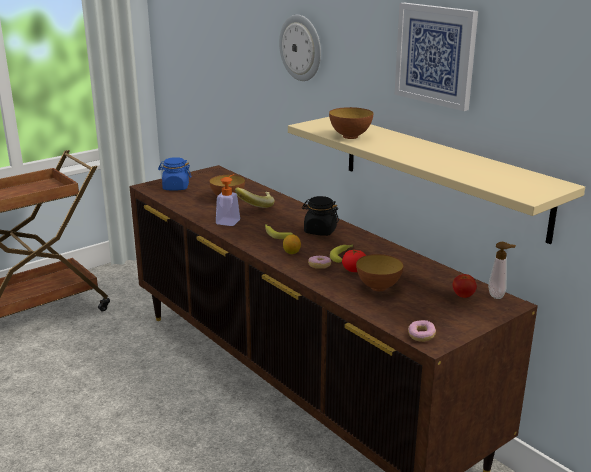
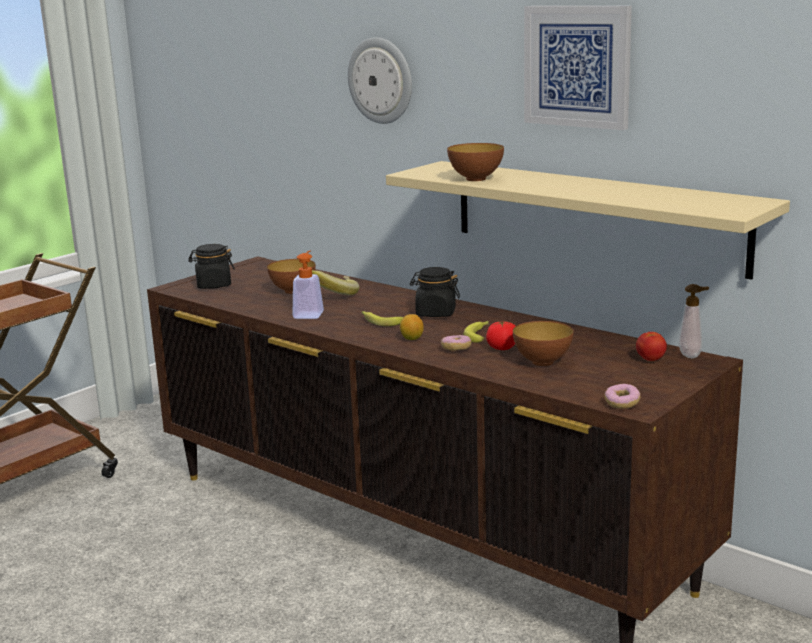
camera: 10 degrees left, 5 degrees down
(175, 187) = (213, 285): blue jar -> black jar

